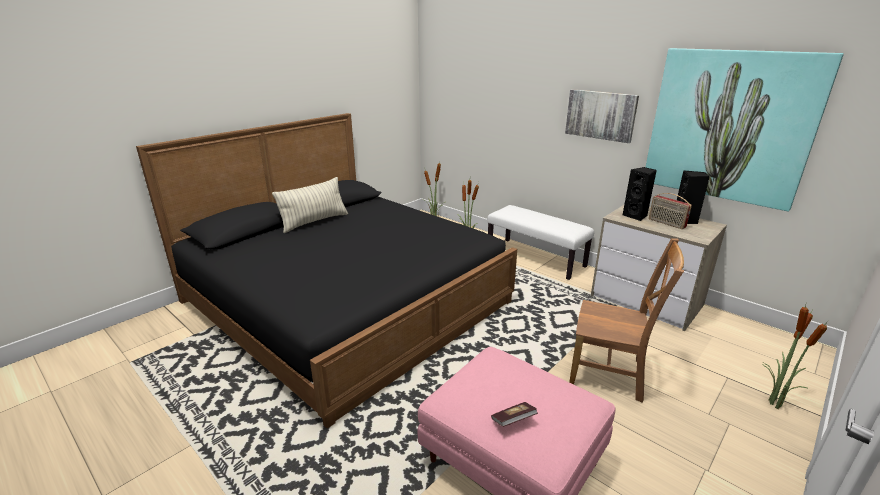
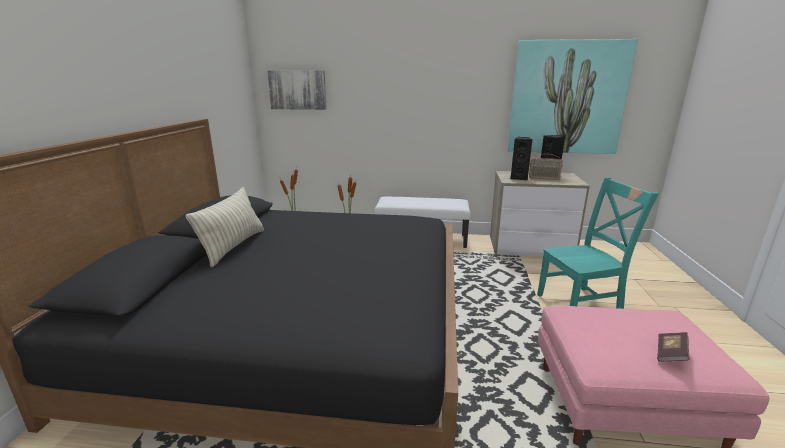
camera: 35 degrees left, 5 degrees down
(600, 115) = (463, 101): picture -> picture (297, 90)
(611, 374) = (581, 304): brown chair -> turquoise chair
(773, 403) = (672, 284): potted plant -> none

